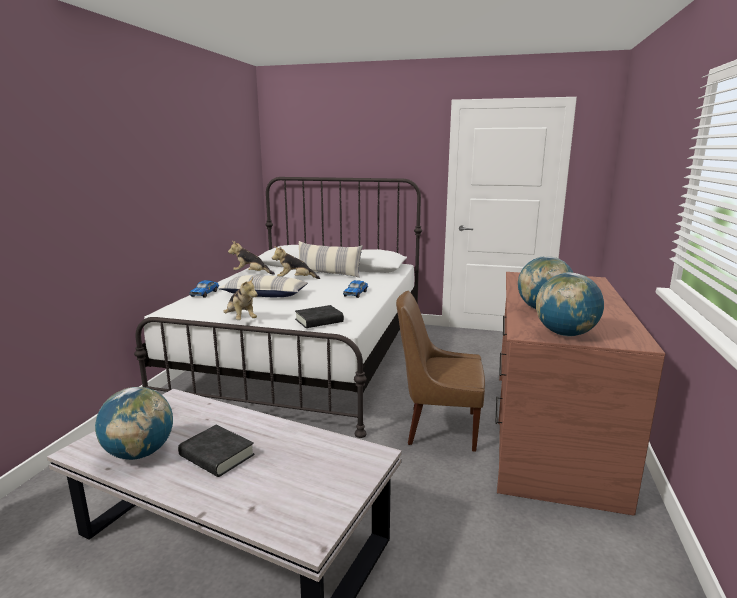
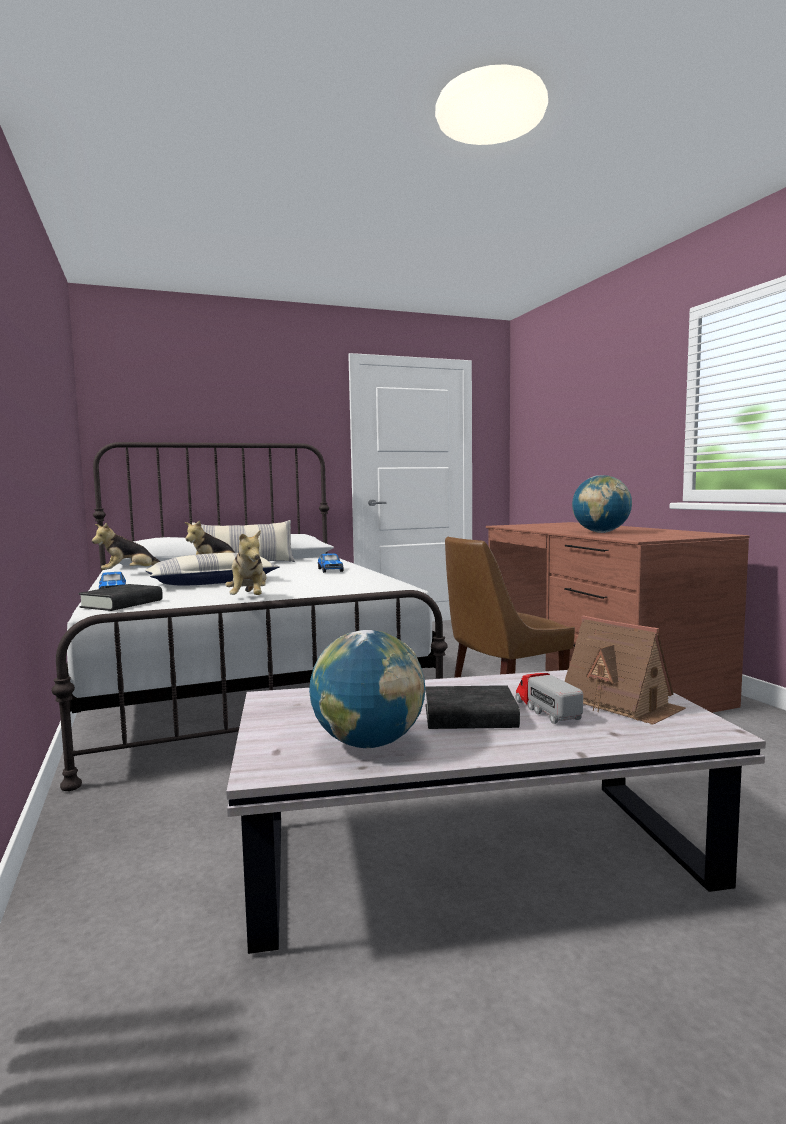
camera: 35 degrees left, 10 degrees down
(240, 319) = (249, 599): plush toy -> plush toy turned 60 degrees clockwise
(262, 470) = (546, 710): none -> toy truck
(314, 486) = (622, 703): none -> toy house
(319, 321) = (358, 586): black book -> black book (122, 604)
(565, 334) = (664, 536): globe -> none

